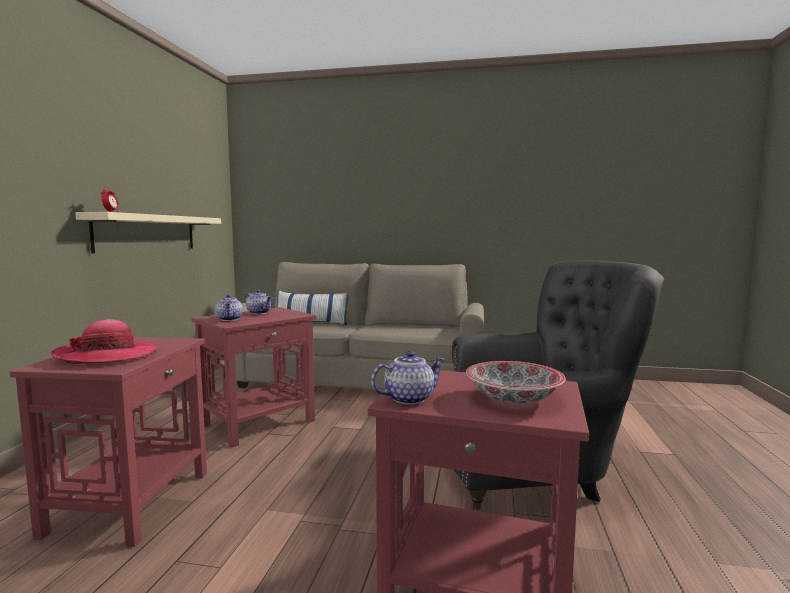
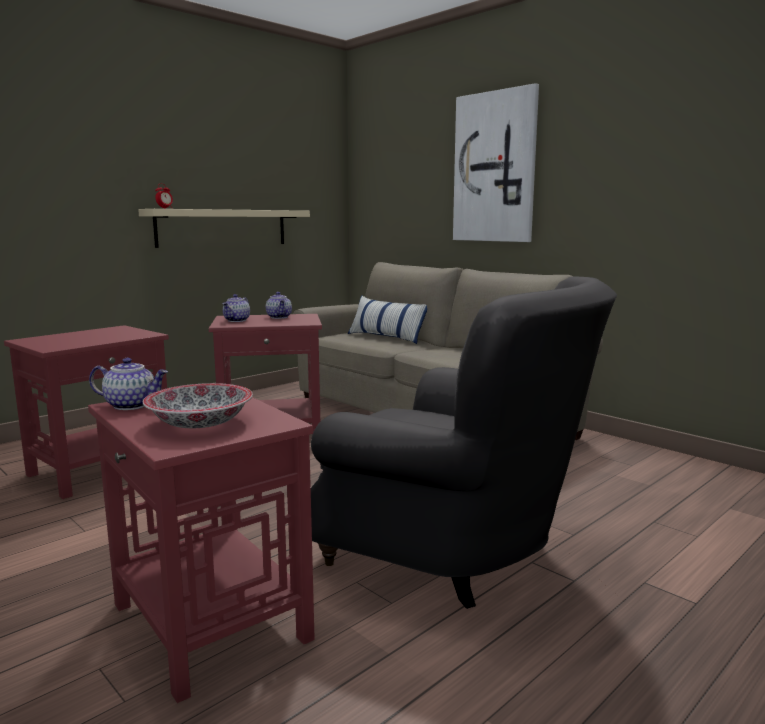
camera: 35 degrees right, 5 degrees up
(107, 356) = (73, 338): hat -> none
(383, 189) = (495, 167): none -> picture

